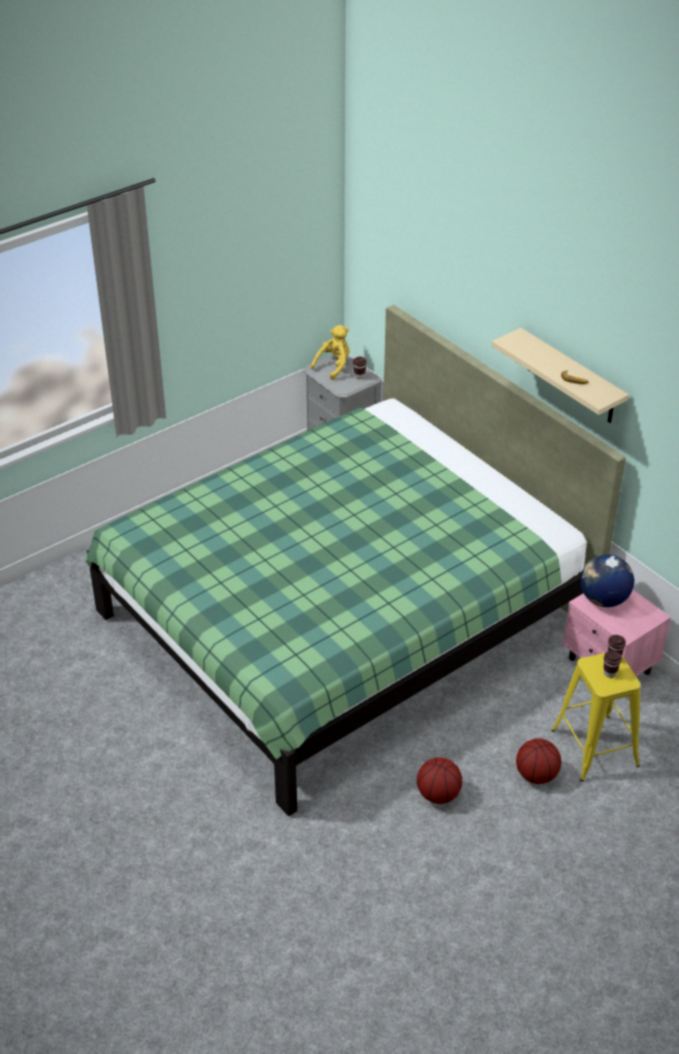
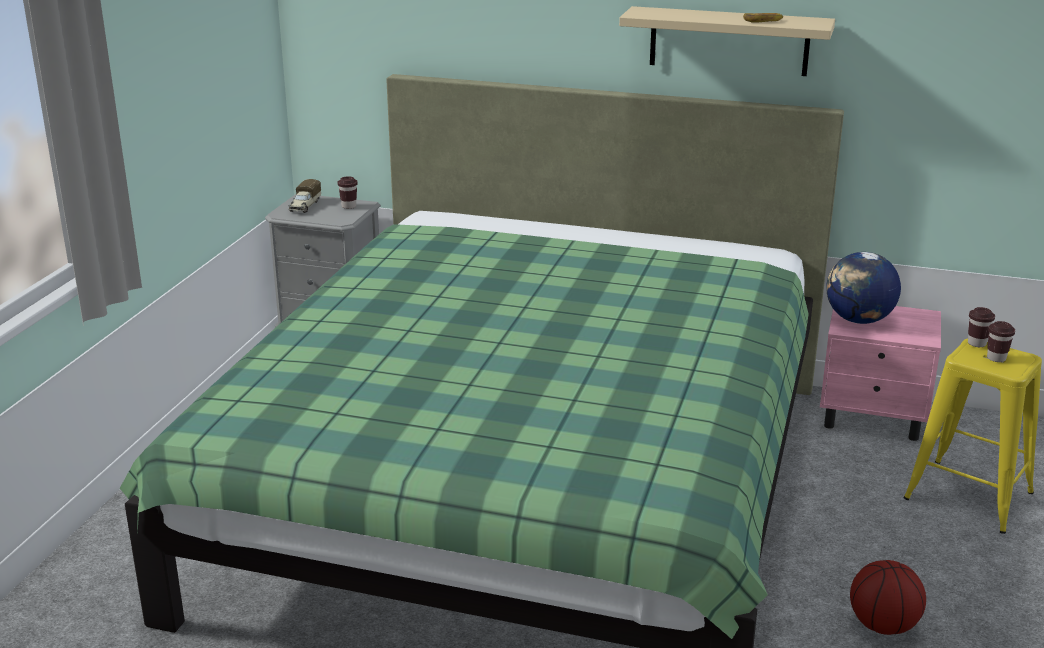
camera: 35 degrees left, 15 degrees down
(334, 366) = (304, 206): yellow plush toy -> toy truck
(536, 775) = (953, 550): basketball -> none

